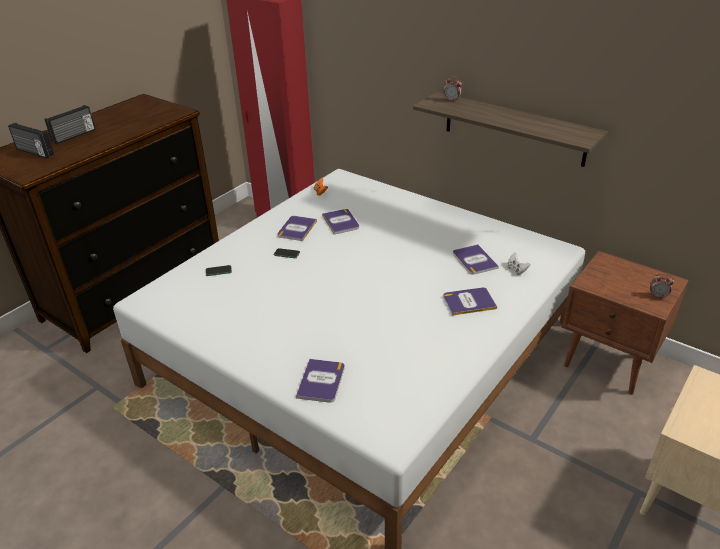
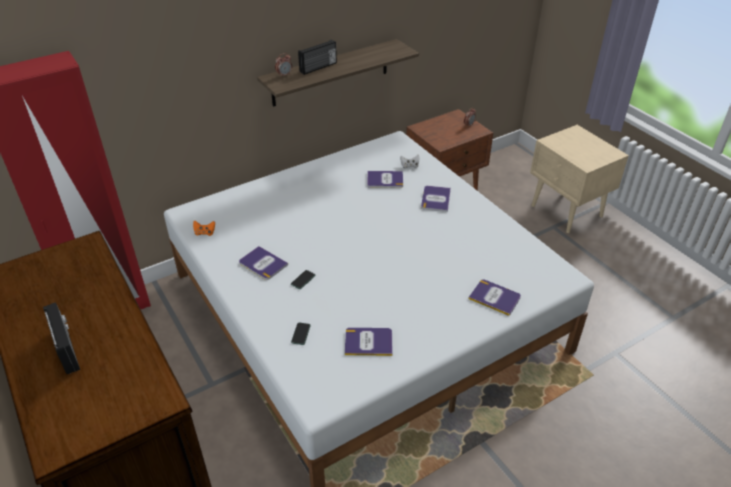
camera: 70 degrees left, 5 degrees up
(34, 152) = (87, 394): radio -> radio (318, 67)
(340, 222) = (273, 233): book -> book (368, 342)

